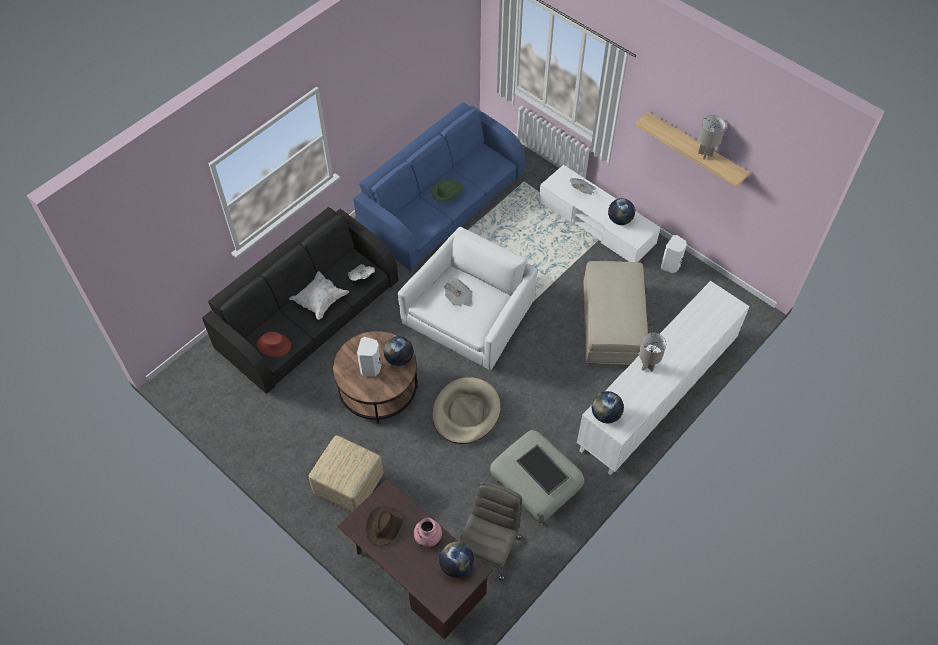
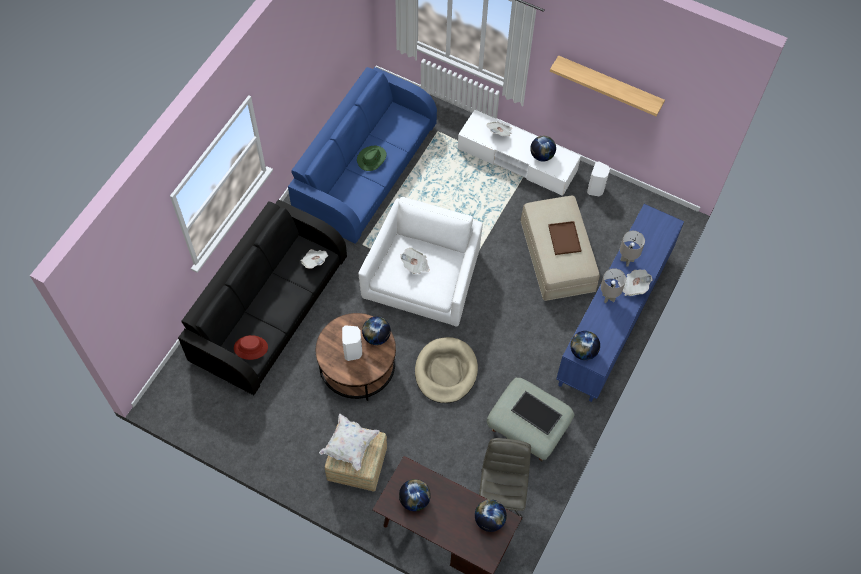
camera: 15 degrees left, 5 degrees up
(320, 301) = (281, 294): white pillow -> white pillow (349, 446)
(384, 526) = (414, 500): brown hat -> globe
(428, 537) = (457, 501): pink vase -> none
(619, 301) = (564, 238): none -> brown tray
(657, 396) = (614, 318): white cabinet -> blue cabinet
(677, 360) = (633, 286): none -> newspaper
(705, 154) = (621, 89): grey table lamp -> grey table lamp (627, 260)

